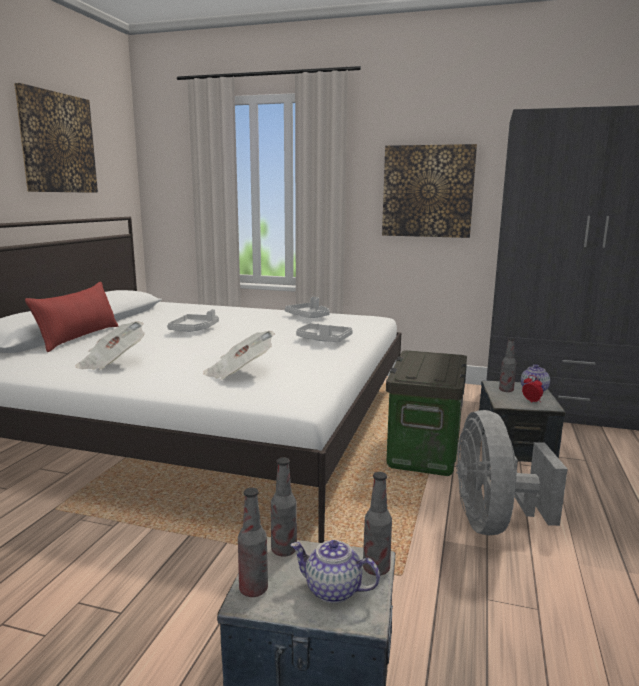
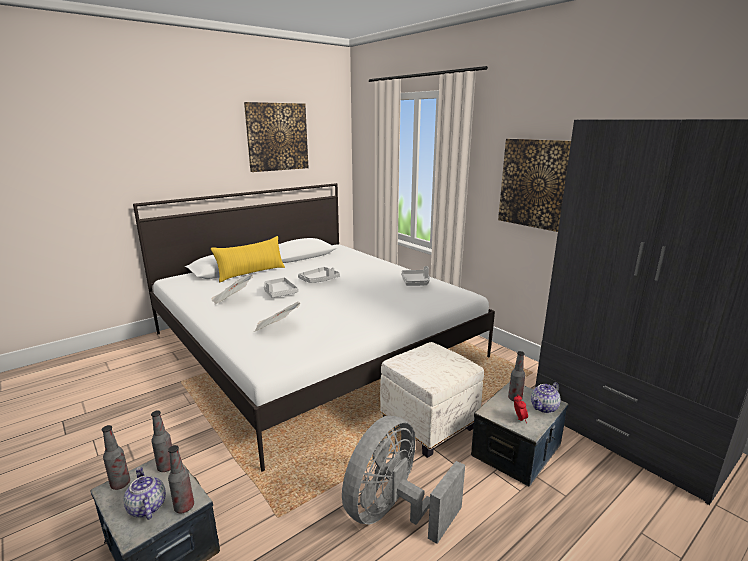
camera: 35 degrees right, 5 degrees up
(79, 337) = (251, 273): red pillow -> yellow pillow
(323, 340) = (382, 310): grey tray -> grey tray (279, 292)
(423, 450) = (429, 424): storage box -> white ottoman

